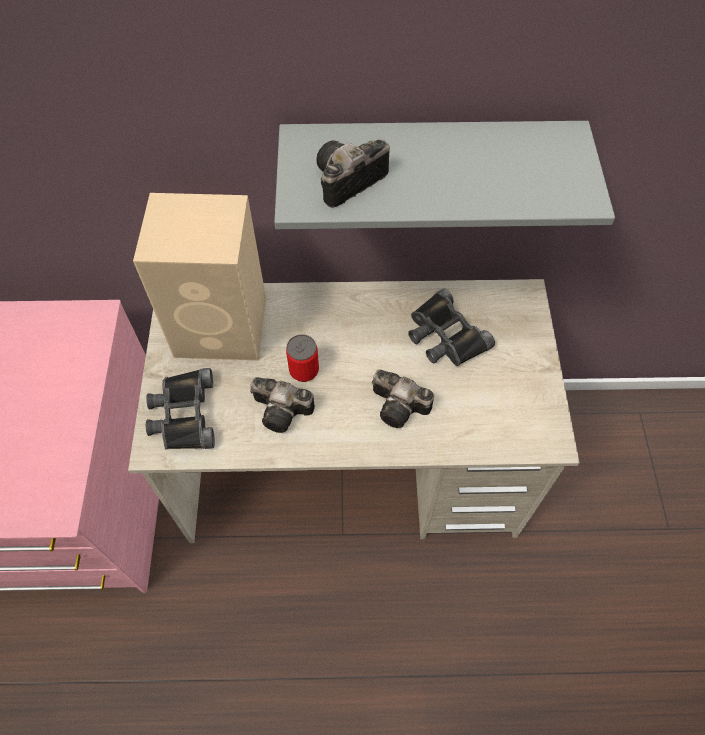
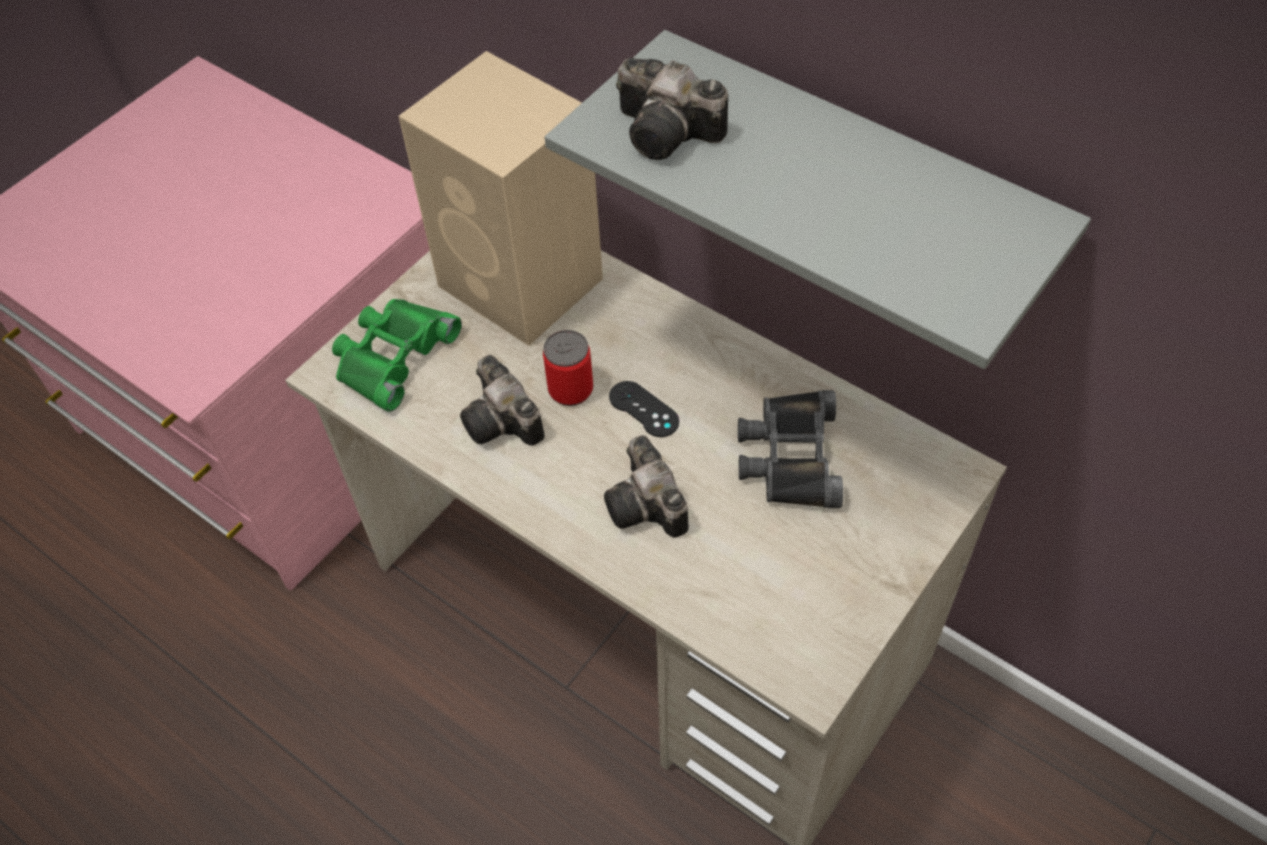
camera: 40 degrees right, 5 degrees down
(183, 414) = (392, 356): black binoculars -> green binoculars
(346, 183) = (671, 134): camera -> camera turned 150 degrees counterclockwise
(352, 357) = (643, 409): none -> black game controller

